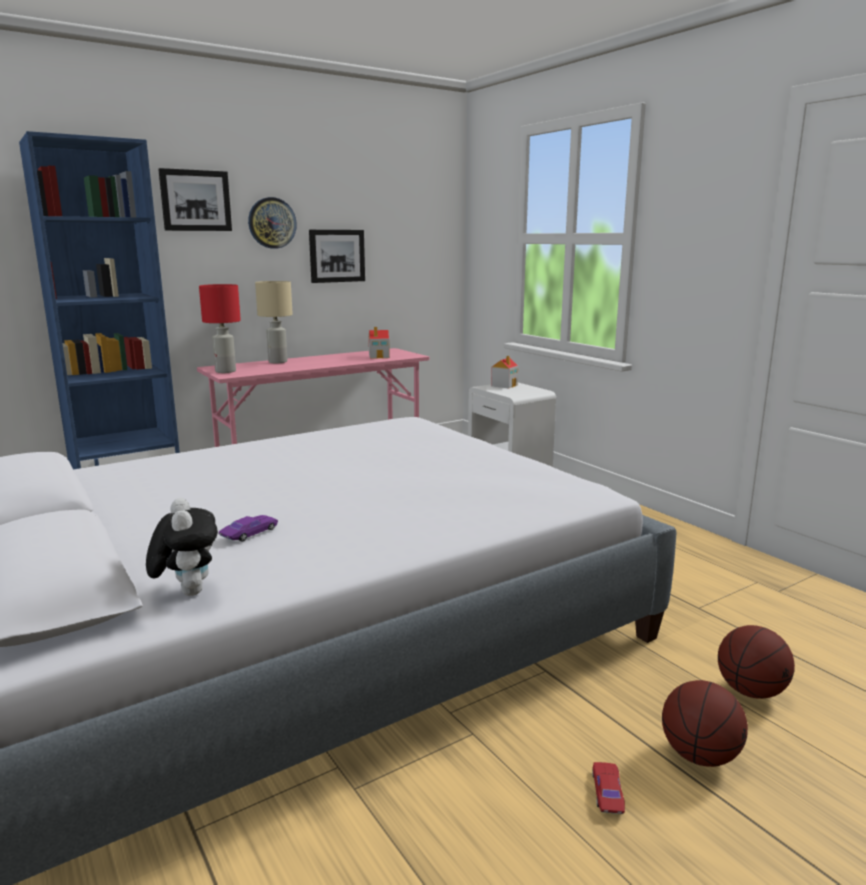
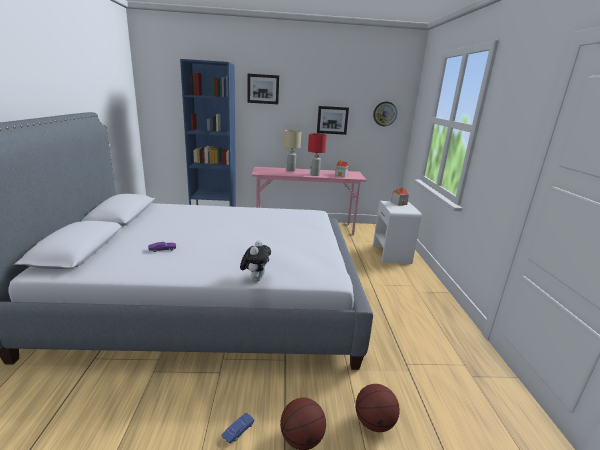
camera: 30 degrees right, 5 degrees up
(187, 591) = (106, 266): plush toy -> plush toy (255, 278)
(225, 371) = (260, 171): red table lamp -> red table lamp (314, 175)
(272, 223) = (299, 101): wall clock -> wall clock (384, 114)
(607, 793) = (238, 430): red toy car -> blue toy car

